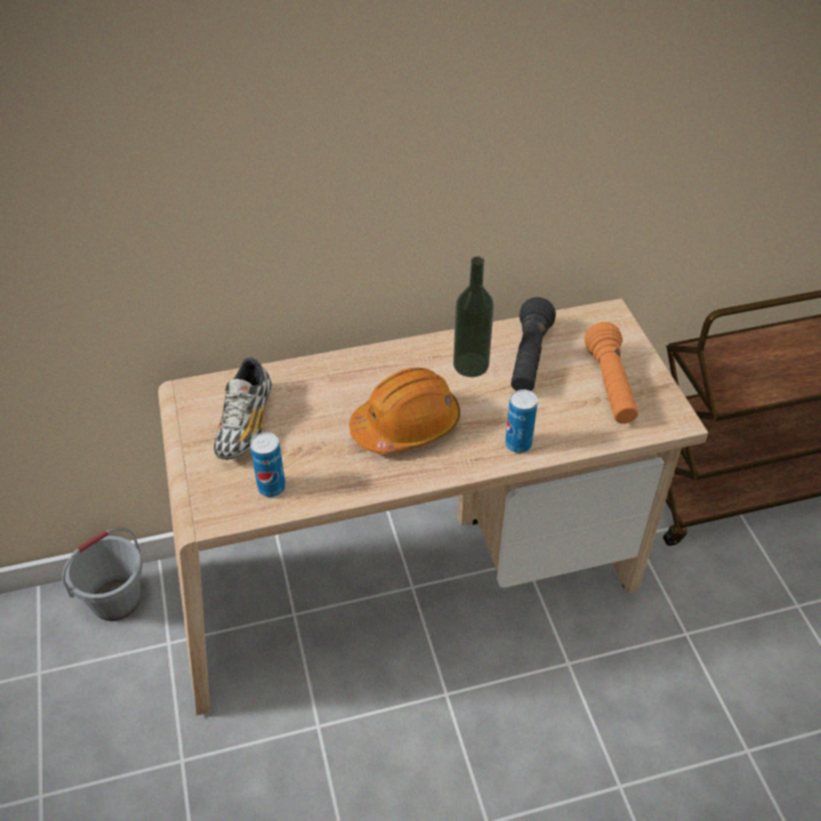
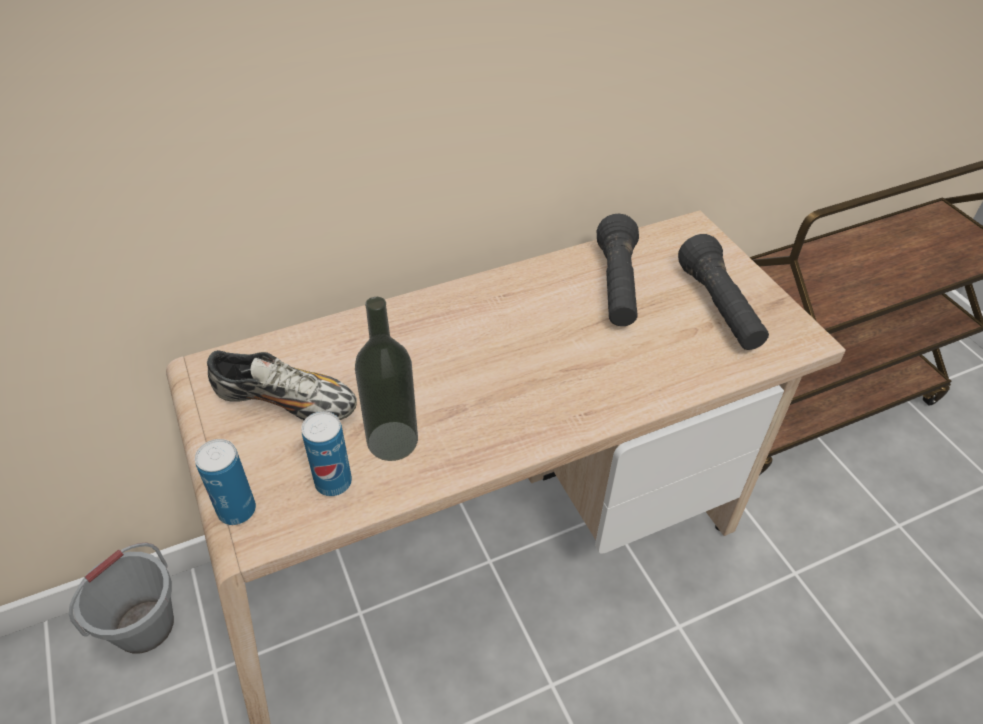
camera: 10 degrees left, 0 degrees up
(245, 425) = (286, 403): shoe -> shoe turned 75 degrees counterclockwise
(406, 425) = (491, 381): orange hard hat -> none
(471, 365) = (551, 300): bottle -> bottle (392, 441)
(518, 444) = (632, 389): can -> can (237, 510)
(610, 386) = (719, 308): orange flashlight -> black flashlight

